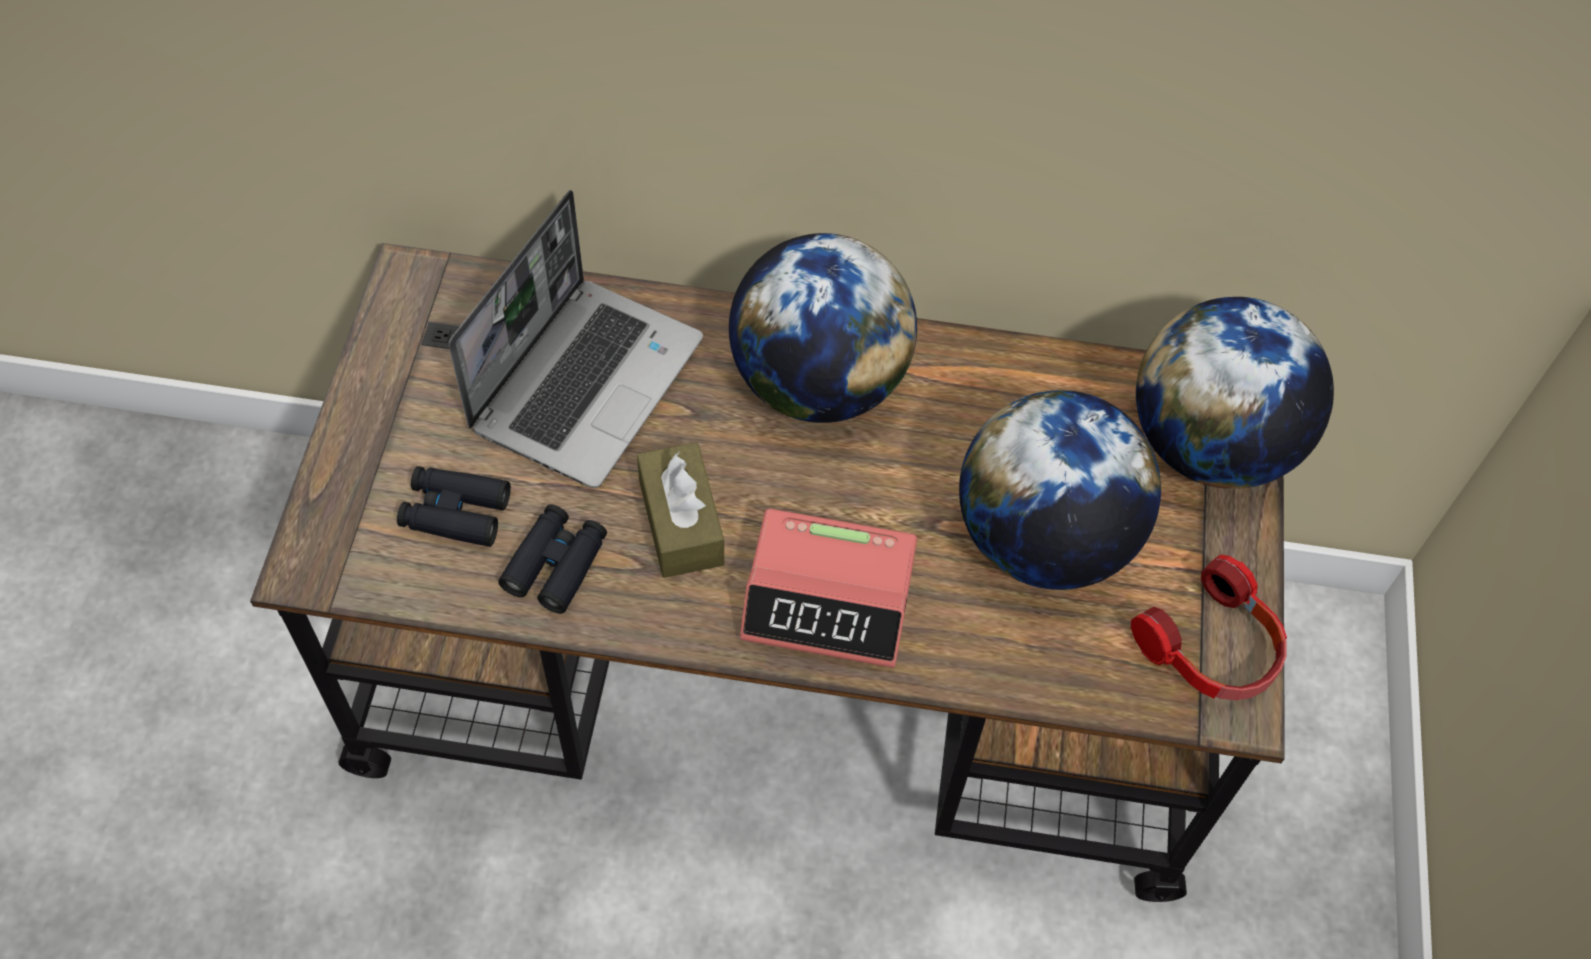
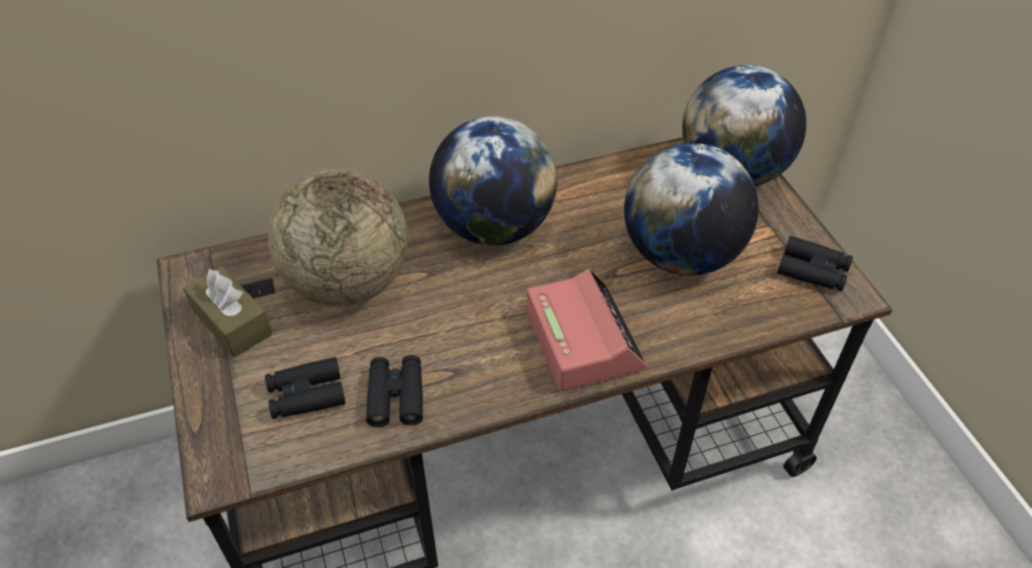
camera: 25 degrees left, 10 degrees down
(587, 381) = (348, 283): laptop -> globe
(681, 522) = (462, 336): brown tissue box -> brown tissue box (232, 322)
(829, 599) = (583, 339): alarm clock -> alarm clock turned 90 degrees counterclockwise
(1213, 649) = (813, 270): headphones -> black binoculars

